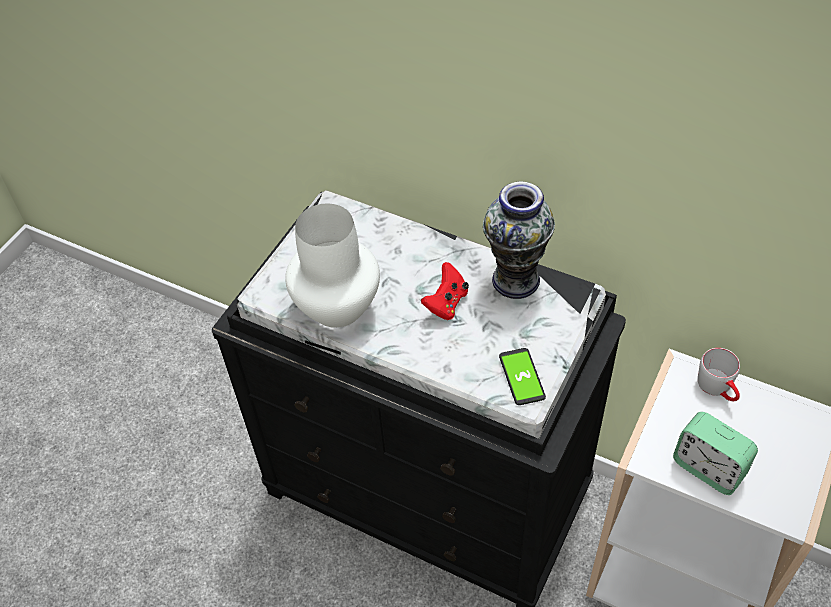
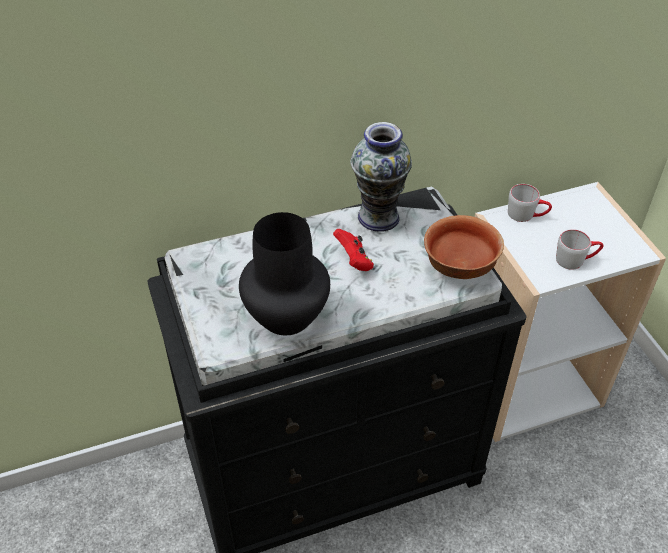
camera: 50 degrees left, 5 degrees down
(336, 305) = (285, 315): white vase -> black vase
(521, 377) = (459, 268): phone -> bowl
(708, 468) = (576, 259): alarm clock -> grey mug

